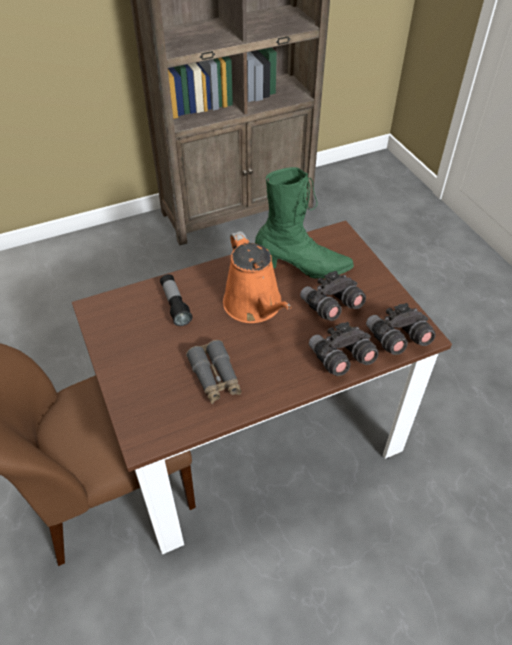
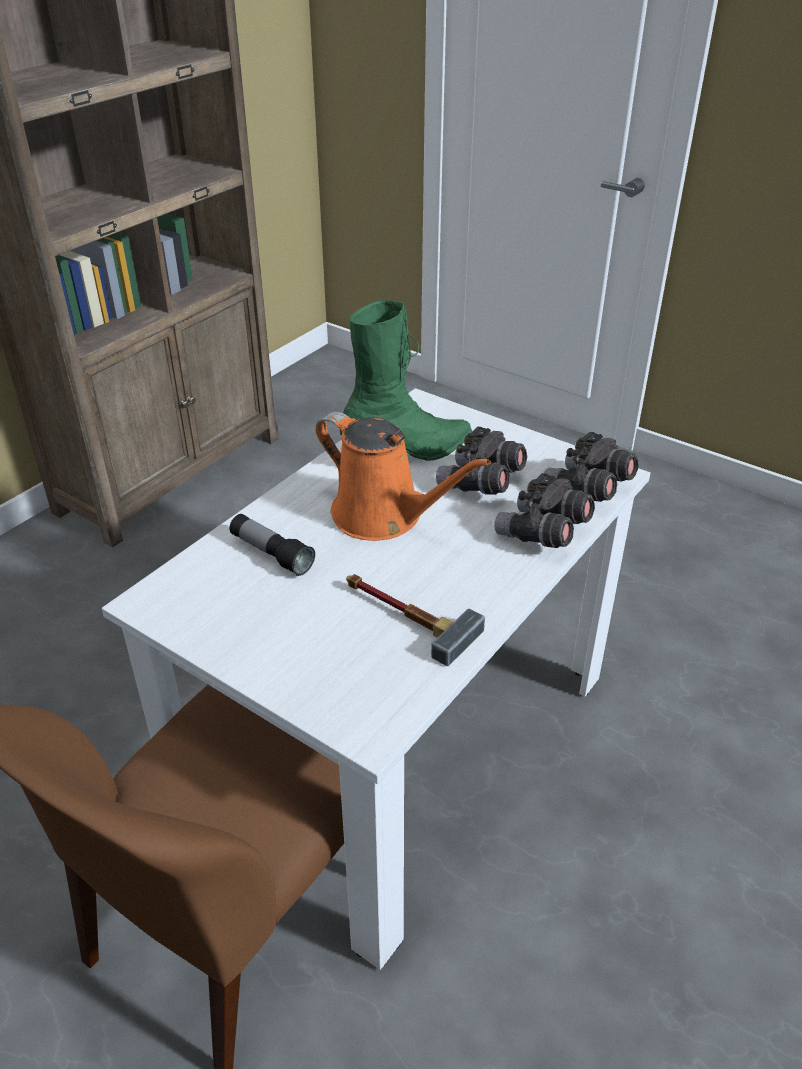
camera: 30 degrees left, 10 degrees down
(215, 377) = (404, 616): grey binoculars -> hammer
(256, 435) = (400, 745): brown dining table -> white dining table

